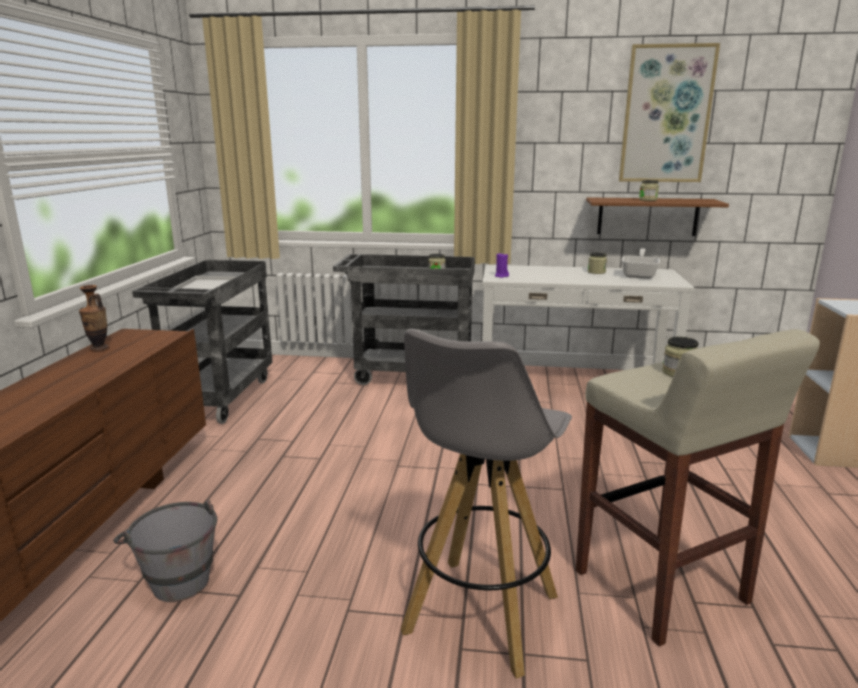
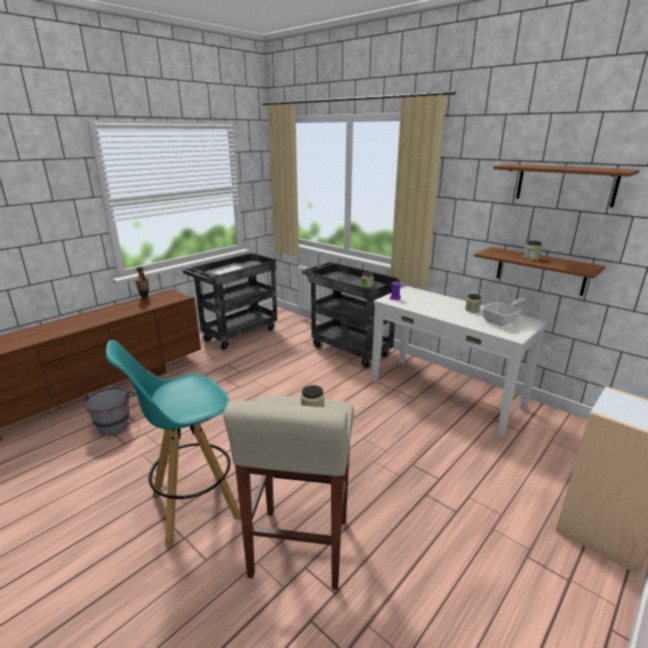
camera: 35 degrees right, 5 degrees up
(478, 615) = (193, 507): grey stool -> turquoise stool
(666, 115) = (565, 184): picture -> brown shelf

